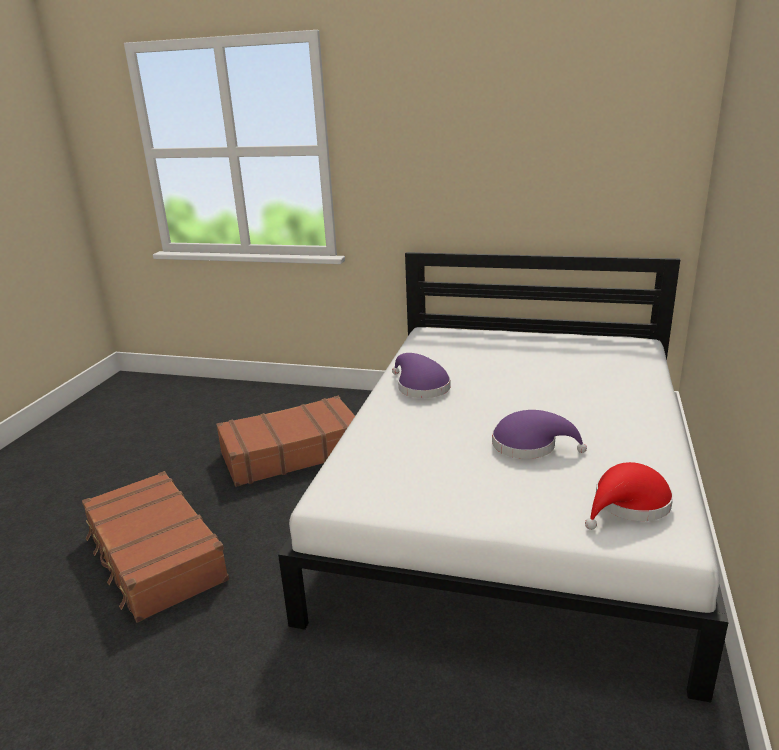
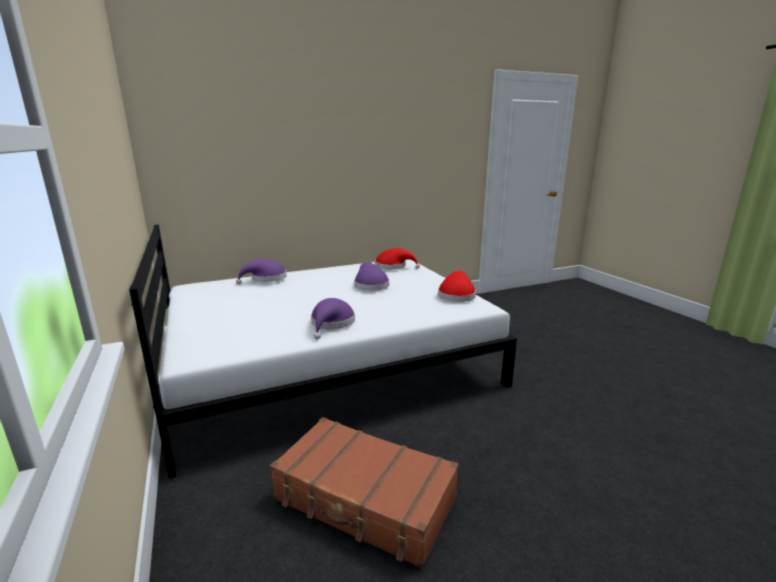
camera: 130 degrees left, 5 degrees down
(155, 557) = (570, 475): brown suitcase -> none
(398, 497) = (456, 295): none -> red hat
(628, 380) = (266, 278): none -> purple hat

